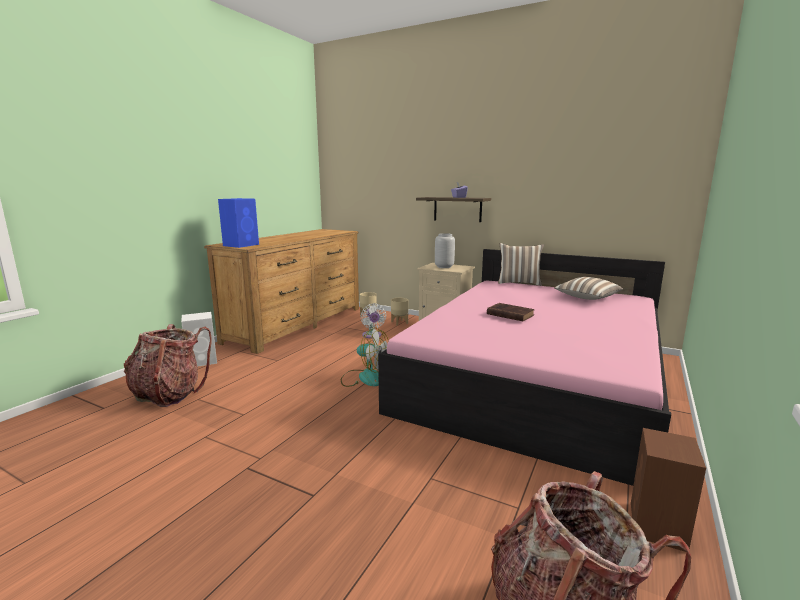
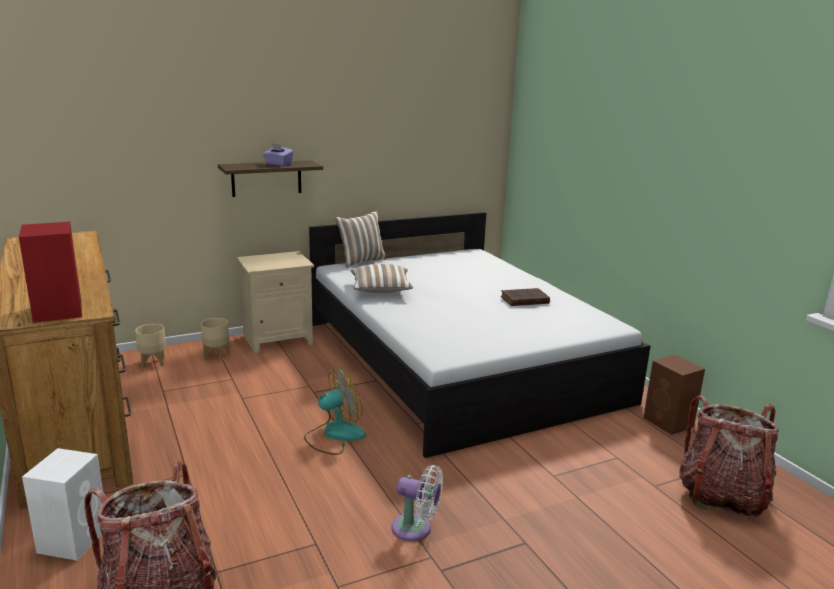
camera: 55 degrees left, 5 degrees up
(241, 245) = (58, 310): blue speaker -> red speaker
(372, 336) = (225, 386): white fan -> white fan (415, 529)
(444, 267) = (272, 261): grey vase -> none
(509, 314) = (449, 303): brown book -> brown book (523, 300)
(535, 378) = (457, 360): pink bed -> white bed
(586, 298) = (450, 264): pillow -> pillow (381, 290)

